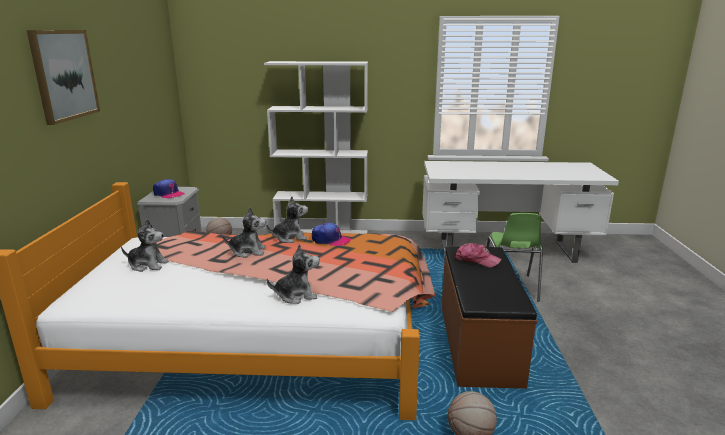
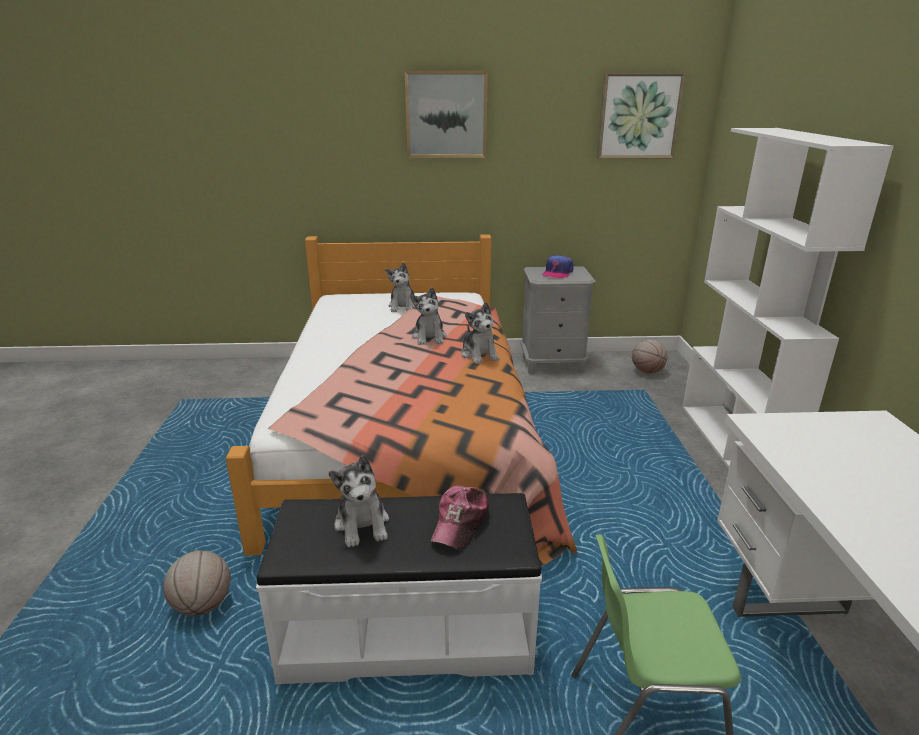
camera: 85 degrees right, 5 degrees up
(152, 63) = (638, 116): none -> picture
(296, 295) = (326, 374): plush toy -> plush toy (362, 524)
(330, 240) = (478, 378): cap -> none
(477, 343) = (407, 633): brown bench -> white bench

